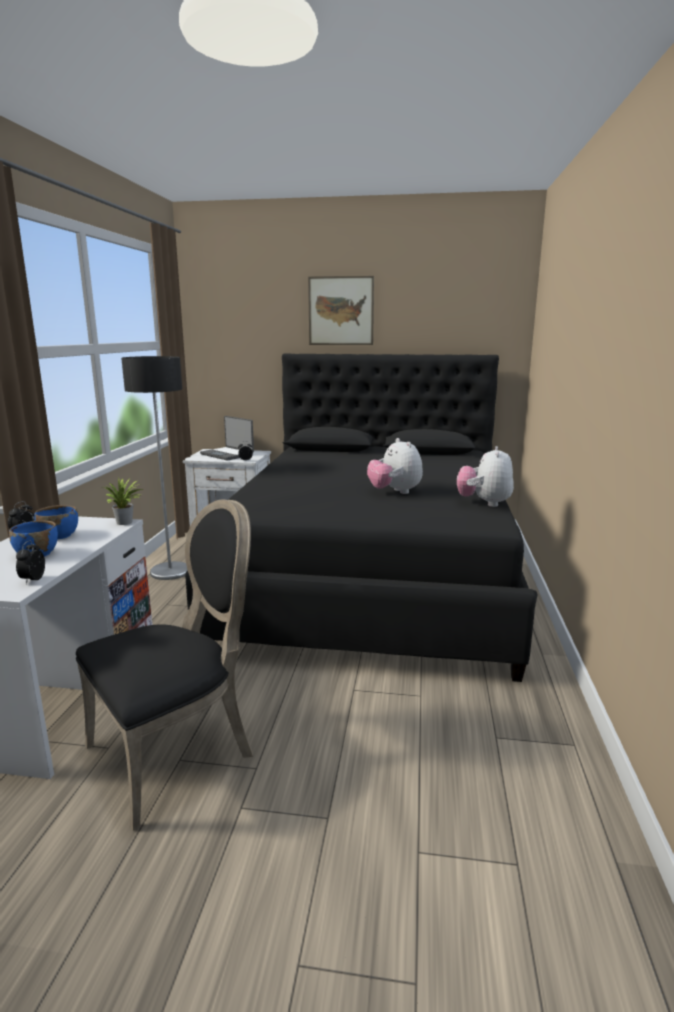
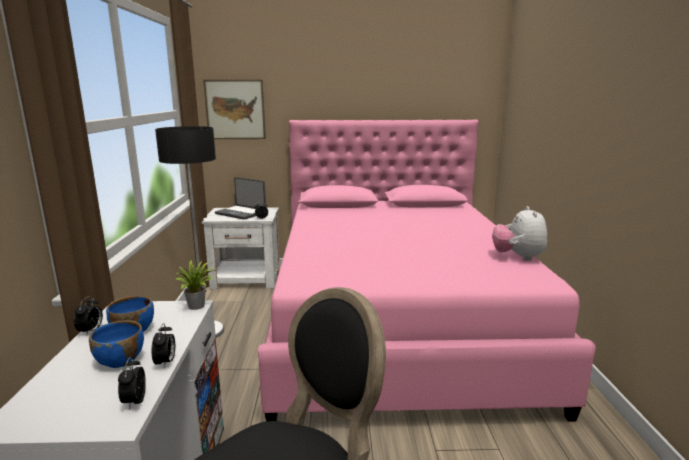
camera: 10 degrees left, 0 degrees up
(72, 558) = (165, 362): none -> alarm clock
(341, 311) = (341, 81): picture -> picture (235, 109)
(372, 578) = (395, 323): black bed -> pink bed
(394, 492) = (431, 249): plush toy -> none

